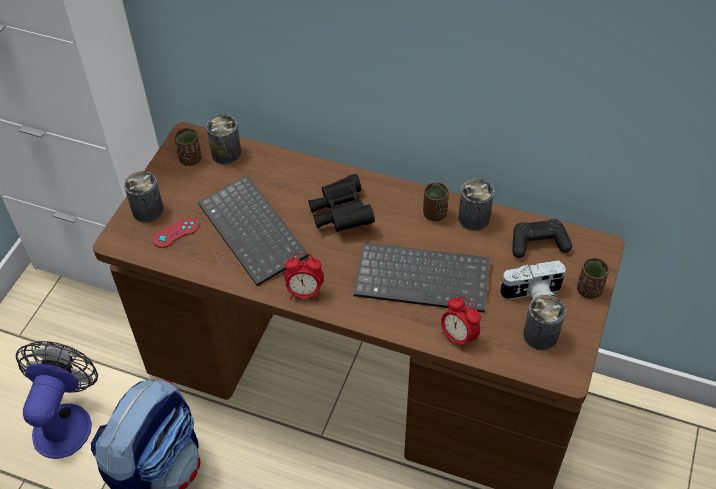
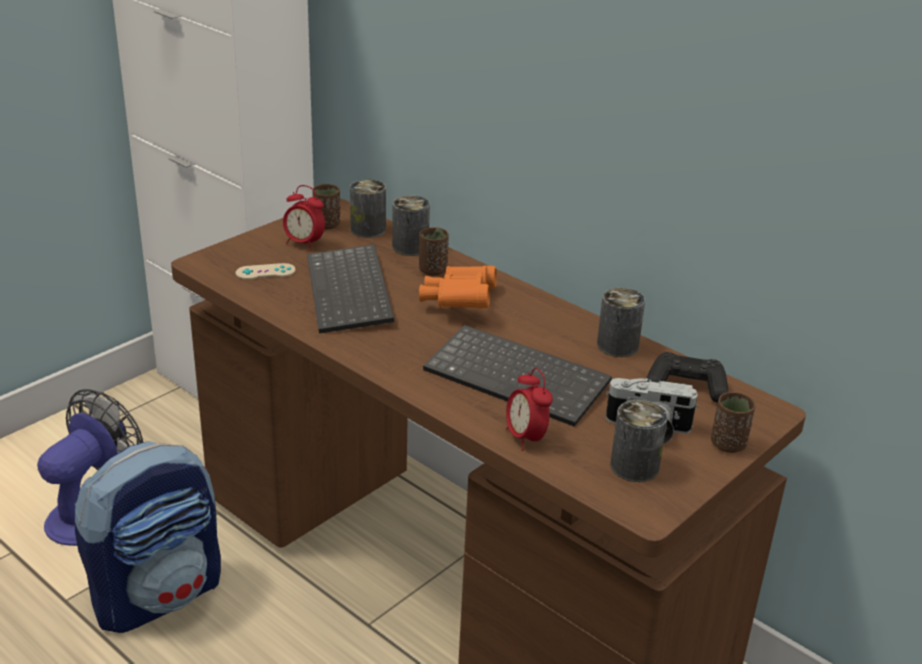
camera: 20 degrees right, 20 degrees down
(148, 210) = (251, 249): can -> can (410, 247)
(175, 232) = (265, 272): red game controller -> beige game controller
(304, 292) = (368, 352): alarm clock -> alarm clock (304, 243)
(341, 214) = (459, 303): black binoculars -> orange binoculars
(434, 214) = (571, 330): brown cup -> brown cup (433, 270)

